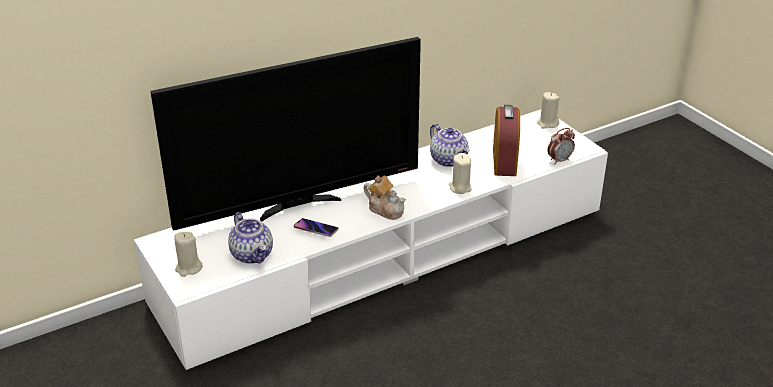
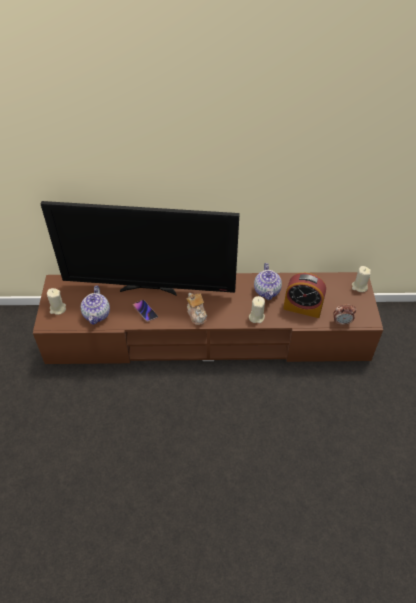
camera: 30 degrees right, 15 degrees up
(387, 256) = (208, 335): white tv stand -> brown tv stand
(504, 162) = (302, 308): alarm clock -> alarm clock turned 75 degrees clockwise

